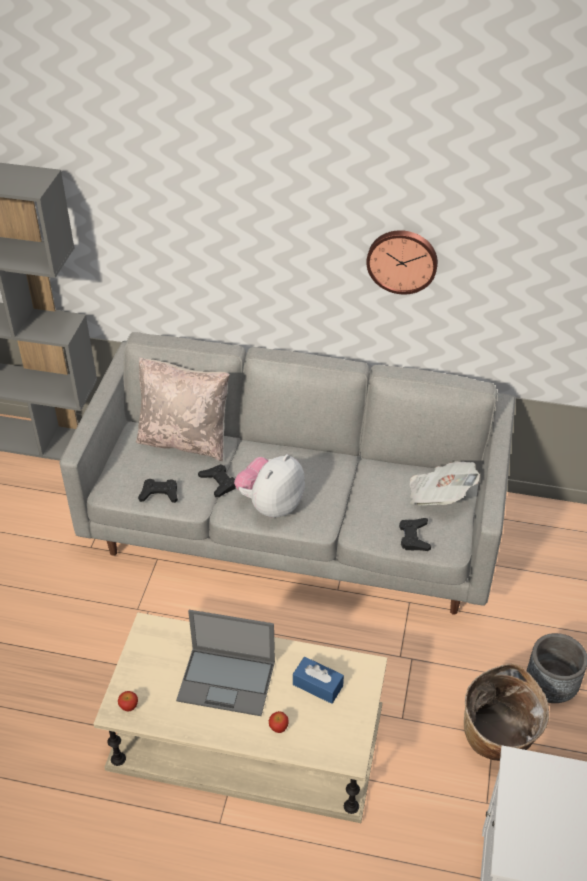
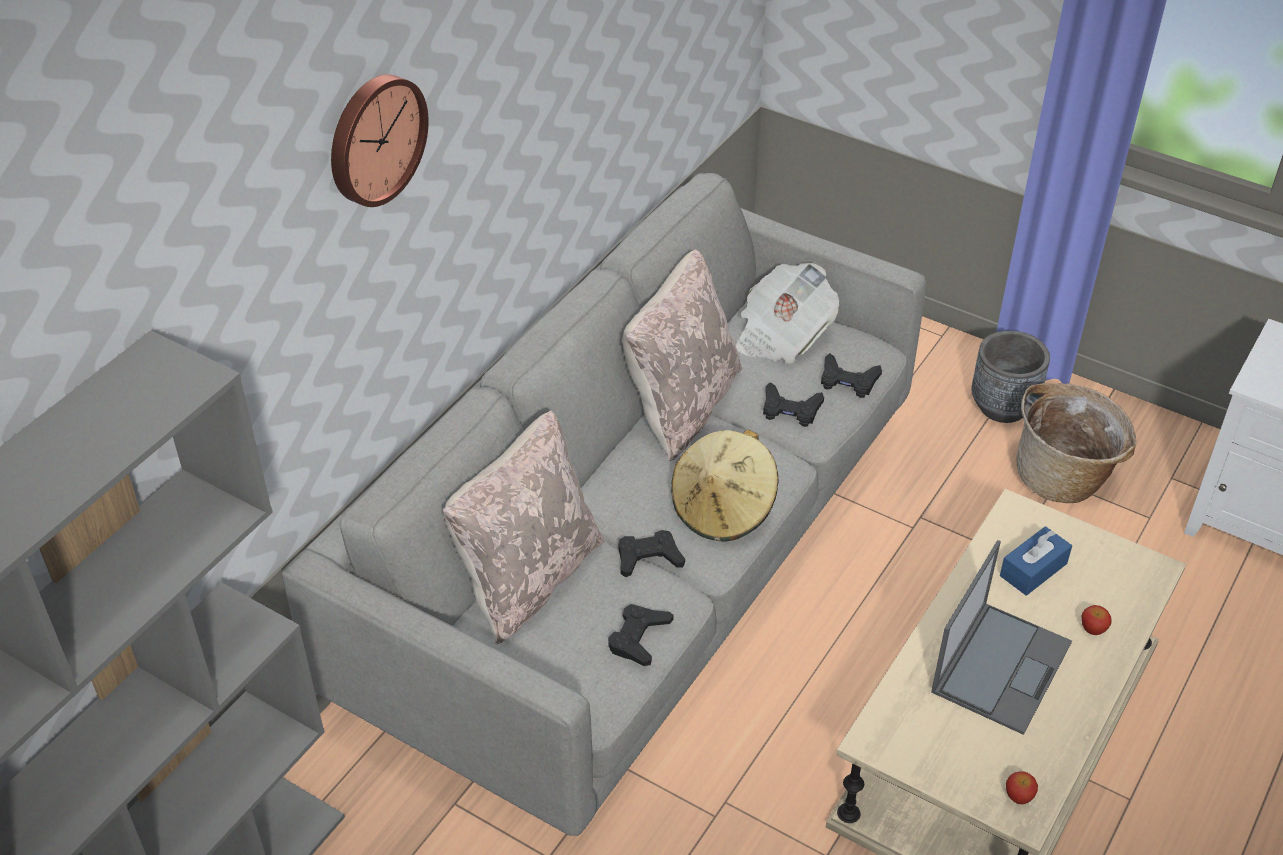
camera: 70 degrees left, 0 degrees up
(271, 505) = (723, 509): plush toy -> beige hat
(348, 465) = (681, 405): none -> beige pillow
(371, 515) = (790, 410): none -> black game controller
(402, 260) = (563, 93): wall clock -> wall clock (374, 138)

